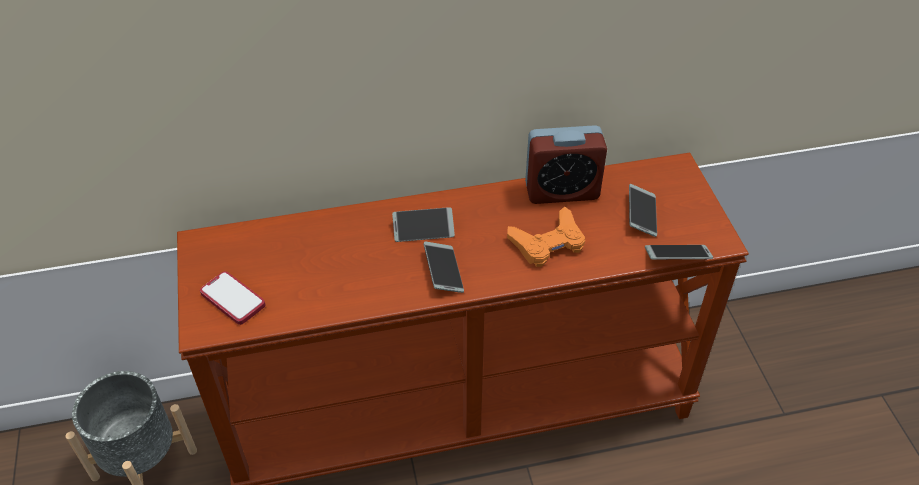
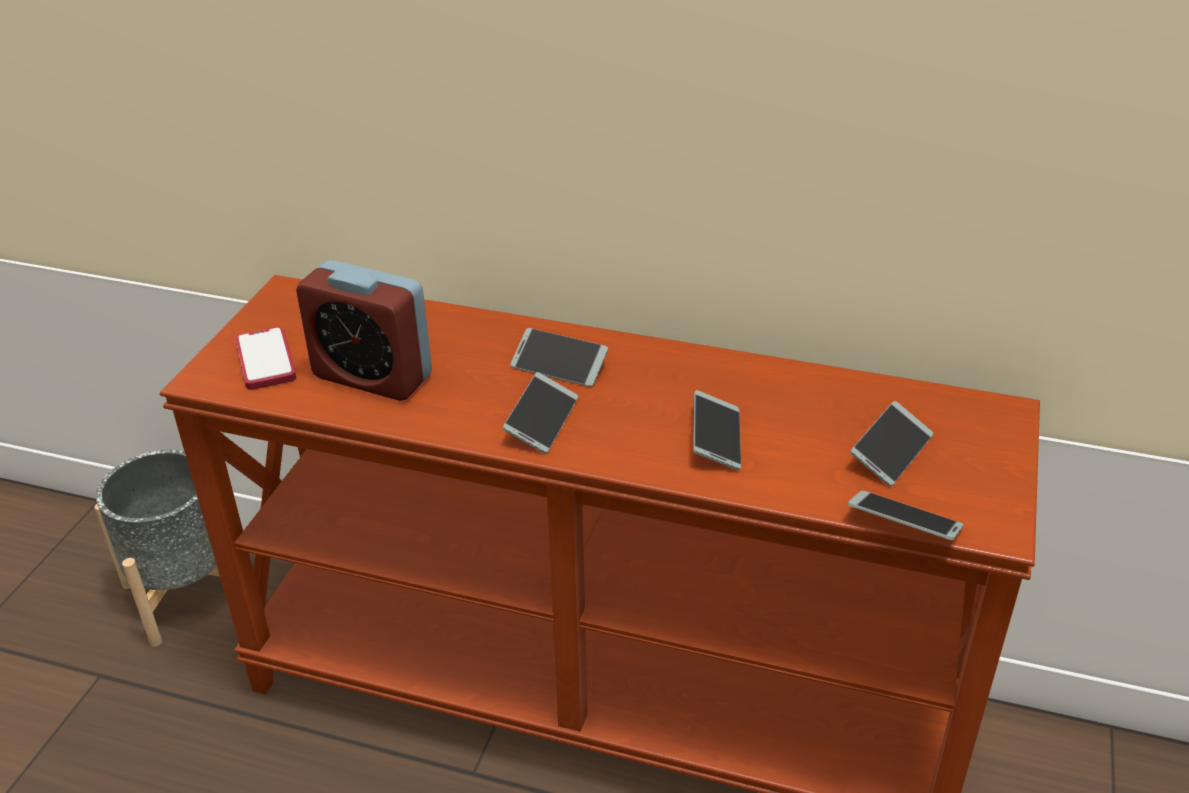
camera: 30 degrees right, 10 degrees down
(548, 243) = (716, 438): orange game controller -> phone
(562, 191) = (791, 384): alarm clock -> alarm clock (372, 376)

